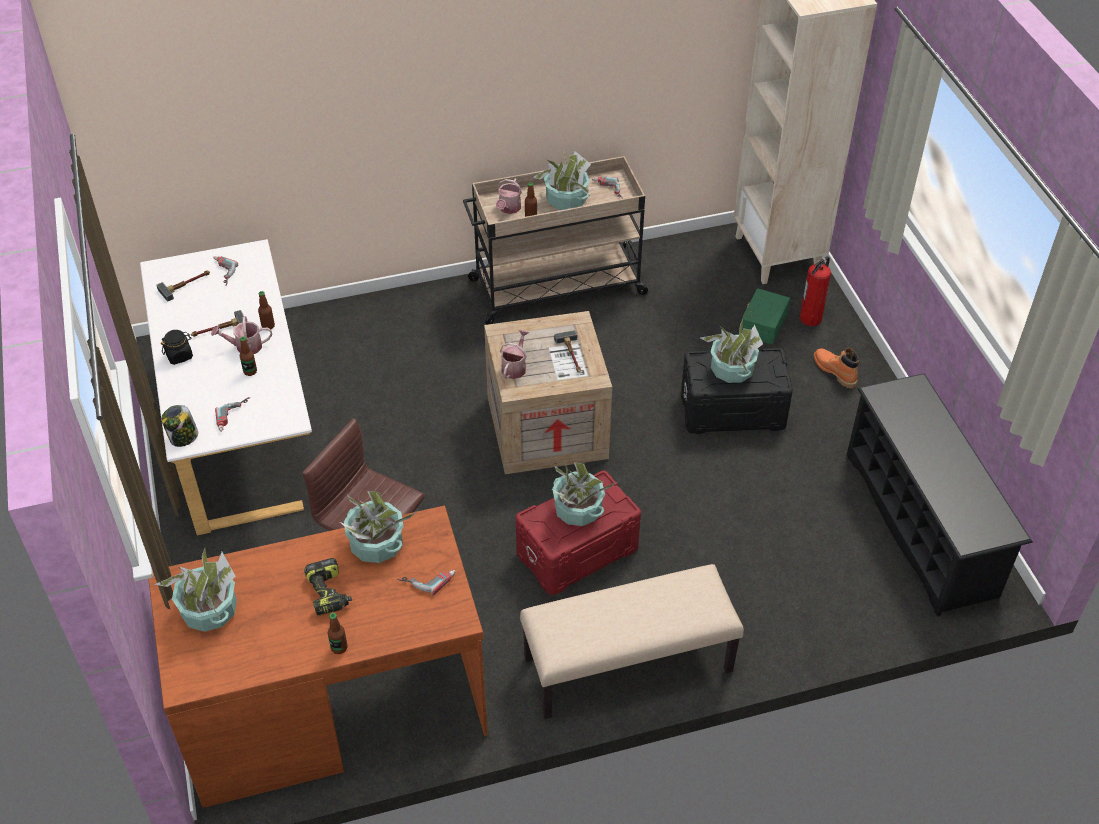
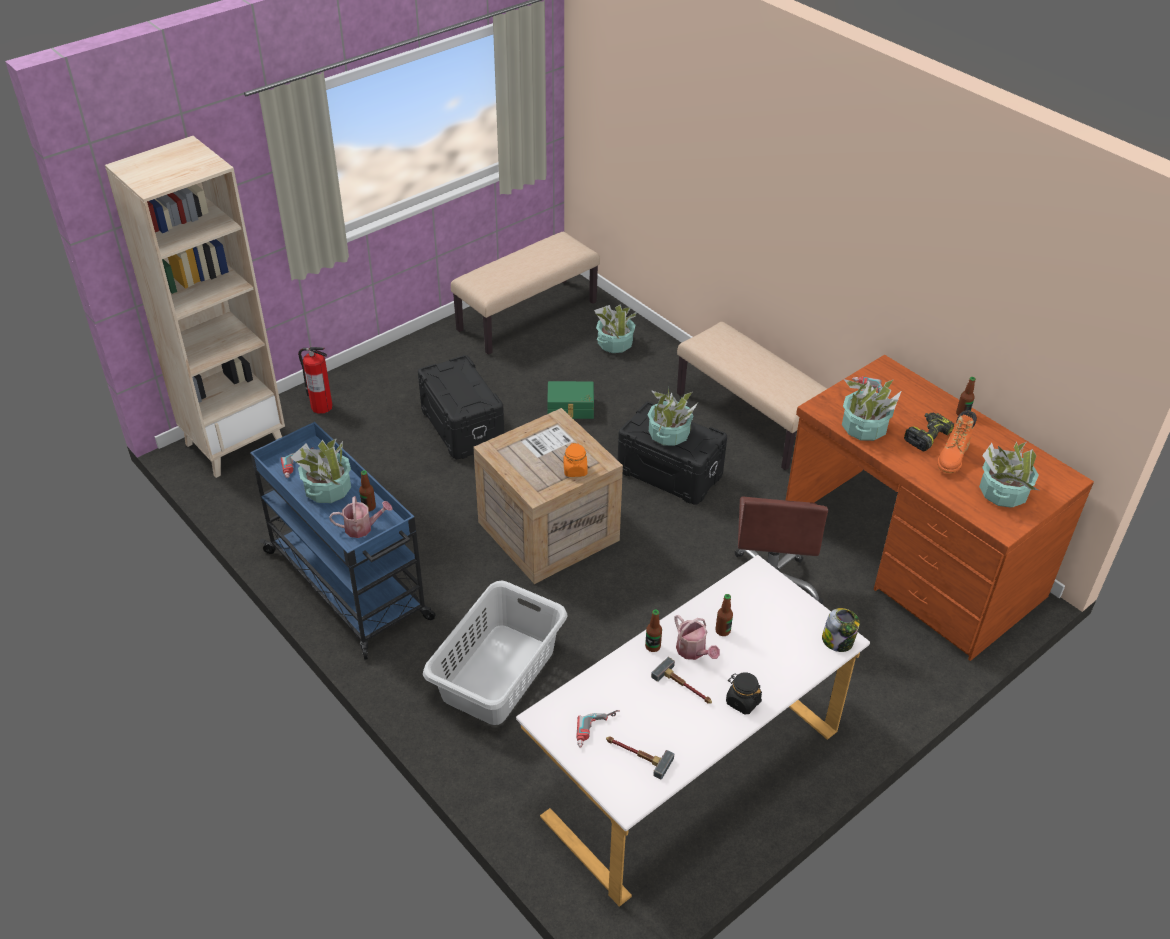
camera: 115 degrees left, 5 degrees down
(234, 416) = (785, 615): power drill -> none
(406, 346) = (497, 674): none -> grey laundry basket
(515, 367) = (575, 470): watering can -> orange jar
(555, 287) = (349, 586): beige cart -> blue cart
(572, 355) = (538, 440): hammer -> none
(578, 552) = (670, 472): red storage box -> black storage box
(732, 370) = (459, 391): potted plant -> potted plant (615, 344)
(762, 323) = (342, 433): green storage box -> green storage box (570, 408)
(834, 371) = (385, 381): orange boot -> orange boot (952, 457)
(920, 524) = (527, 315): black shoe rack -> beige bench

